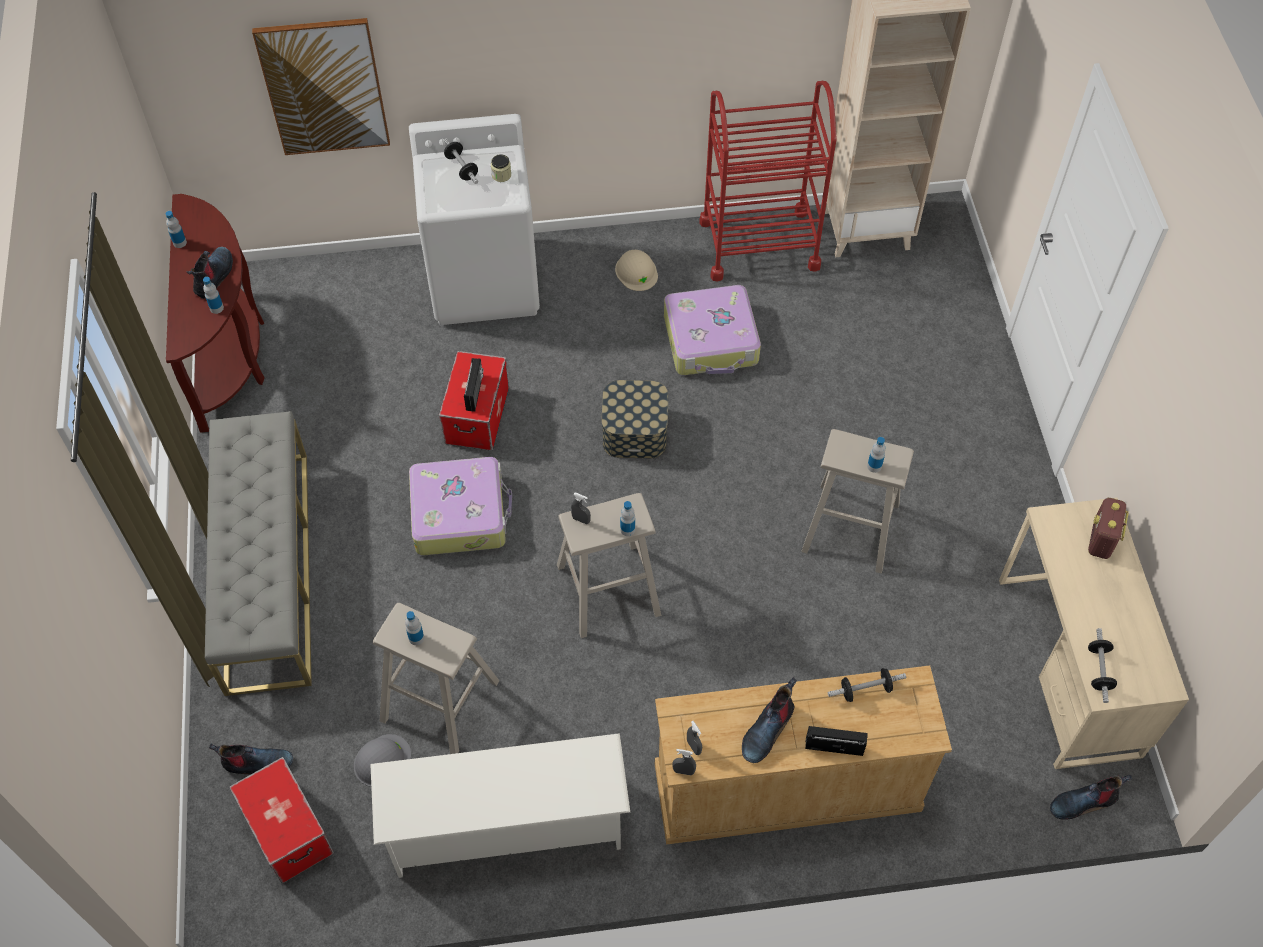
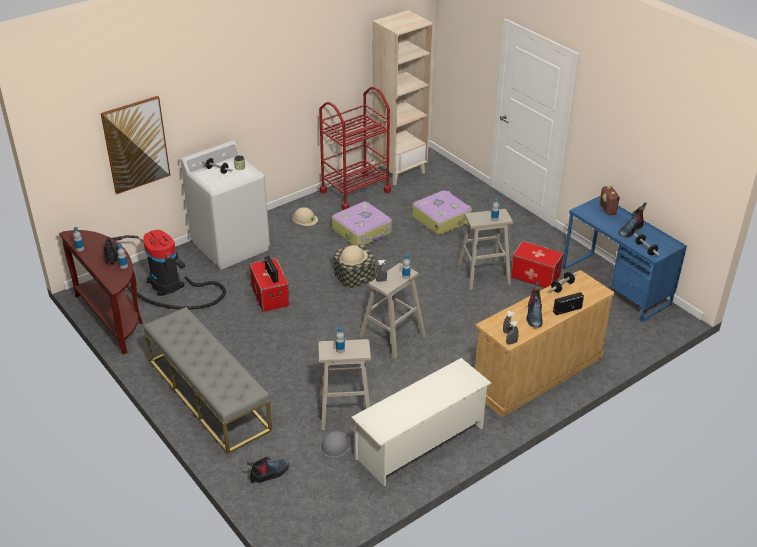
camera: 30 degrees left, 20 degrees down
(287, 830) = (309, 493): storage box -> storage box (535, 276)
(343, 324) = (168, 286): none -> vacuum cleaner
(460, 513) = (293, 335): suitcase -> suitcase (441, 219)
(632, 408) = (353, 257): none -> beige hard hat
(1068, 666) = (615, 286): beige desk -> blue desk
(1083, 802) = (662, 328): boot -> boot (630, 230)

